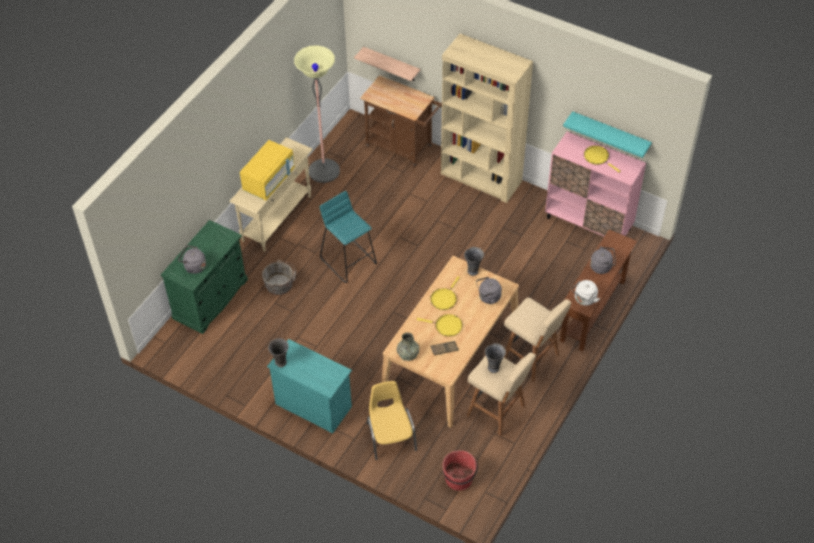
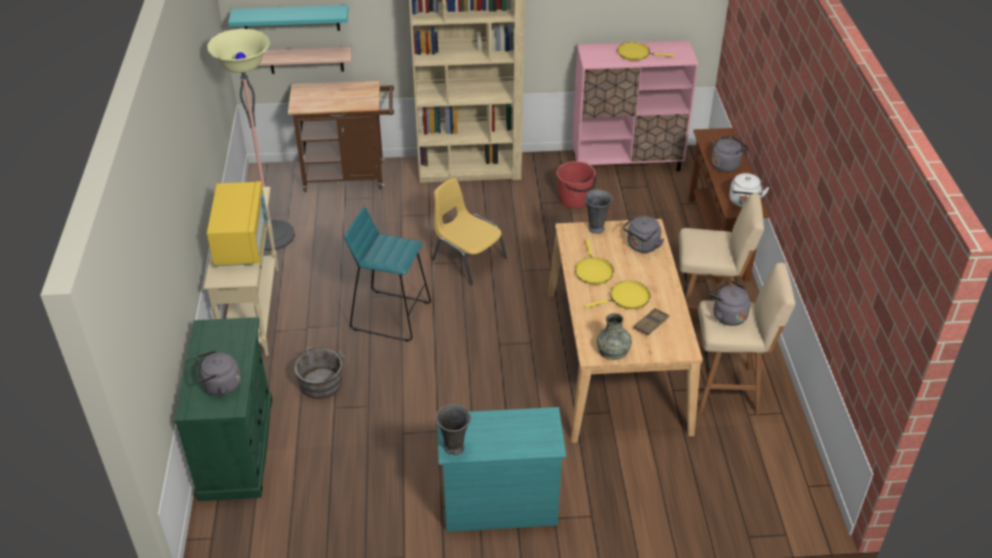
camera: 35 degrees left, 10 degrees down
(391, 436) = (634, 486): yellow chair -> yellow chair (468, 259)
(459, 479) = (764, 490): red bucket -> red bucket (575, 199)
(494, 367) = (727, 315): grey vase -> grey kettle
(610, 133) = (636, 21): turquoise shelf -> turquoise shelf (291, 19)

